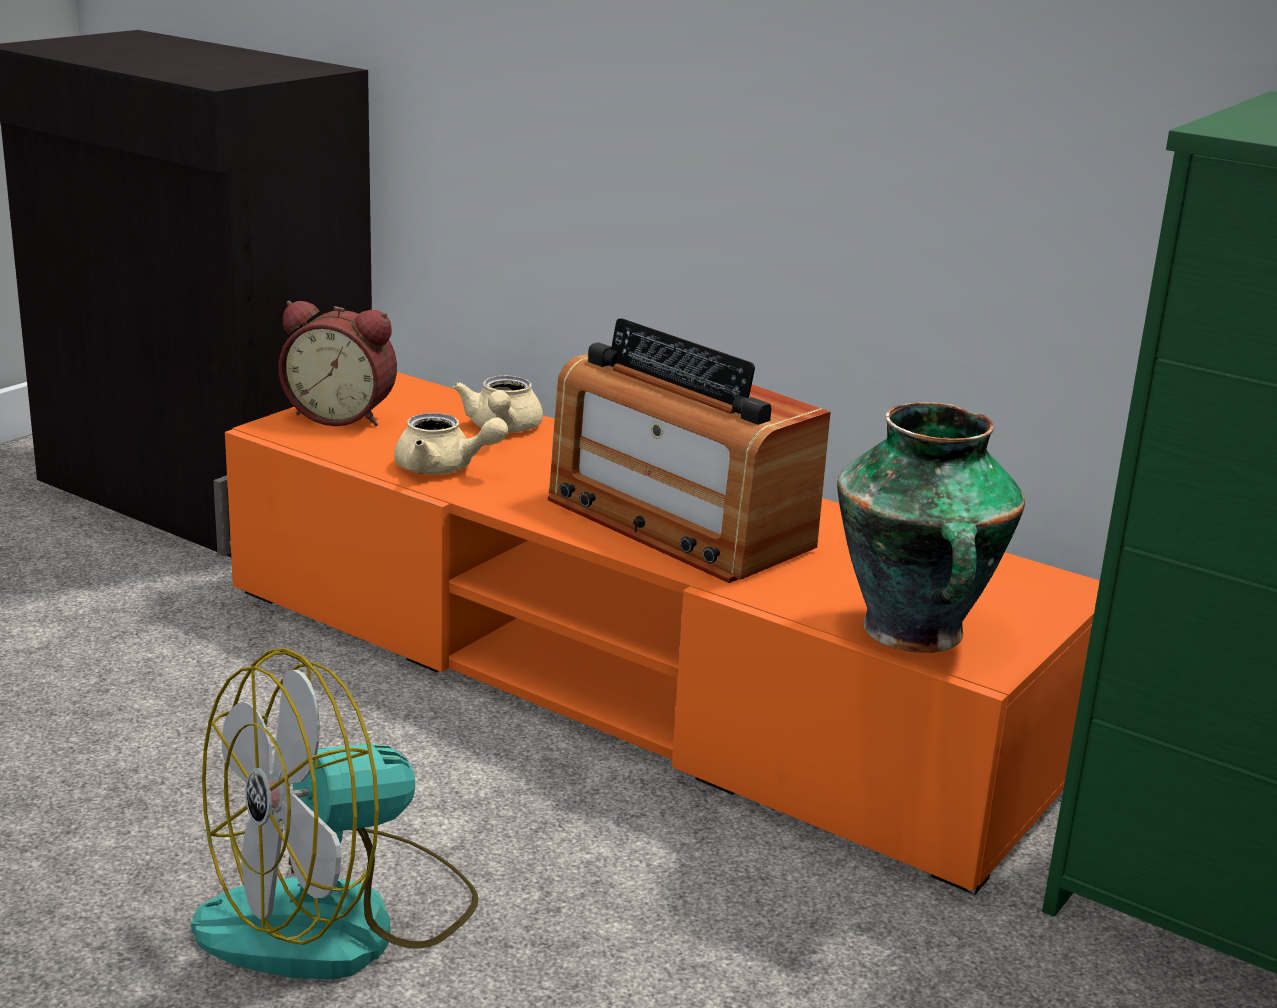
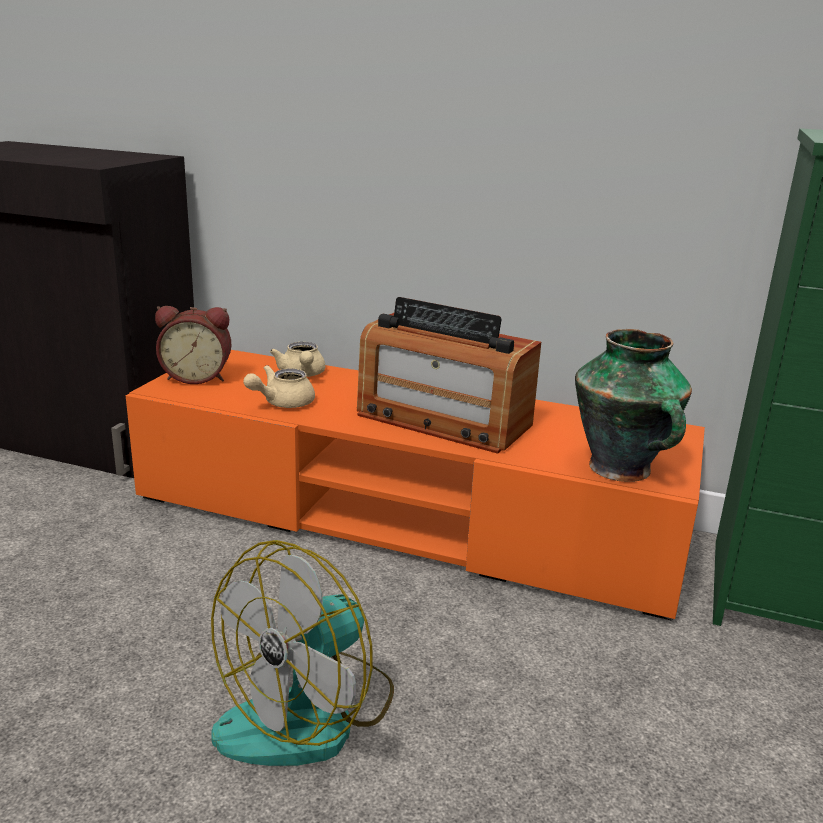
camera: 15 degrees left, 0 degrees up
(444, 468) = (282, 403): beige teapot -> beige teapot turned 135 degrees clockwise

